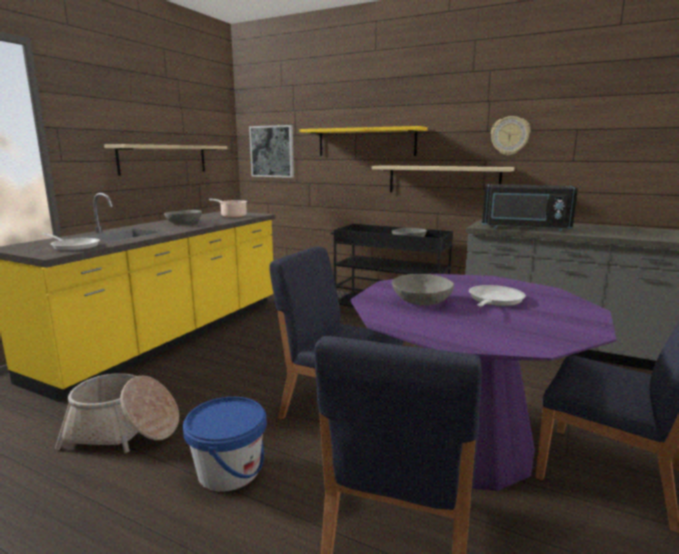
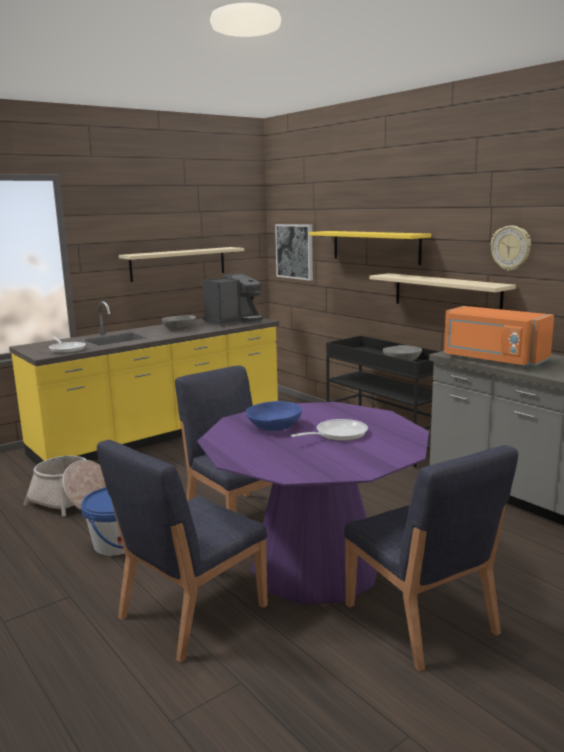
camera: 25 degrees right, 0 degrees up
(232, 216) = (234, 321): cooking pot -> coffee machine
(421, 301) = (274, 426): grey bowl -> blue bowl
(524, 228) = (493, 360): black microwave -> orange microwave

